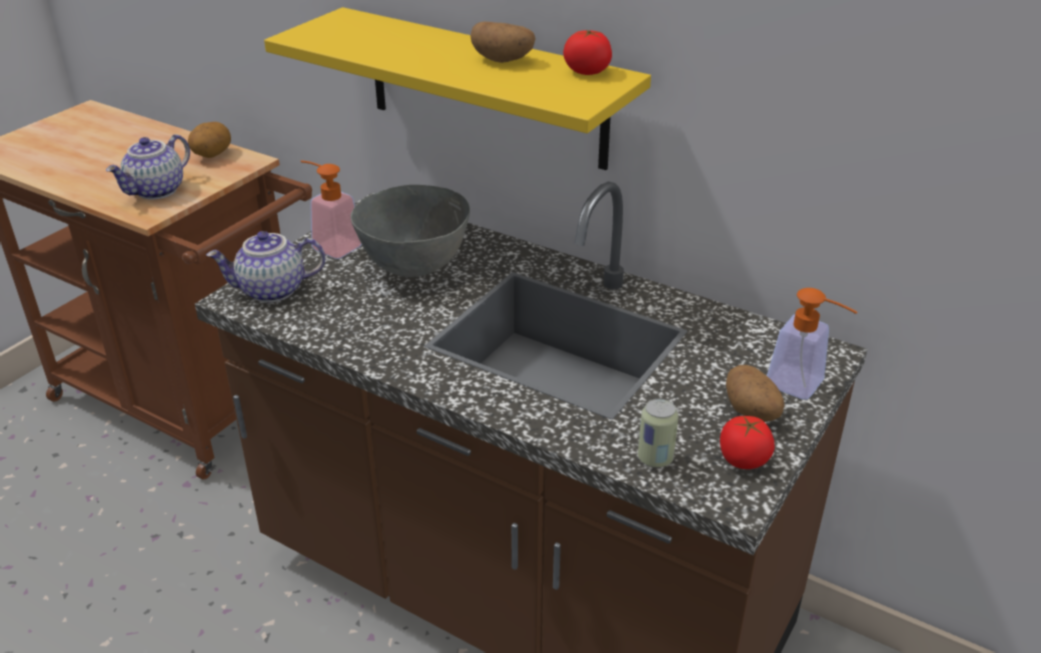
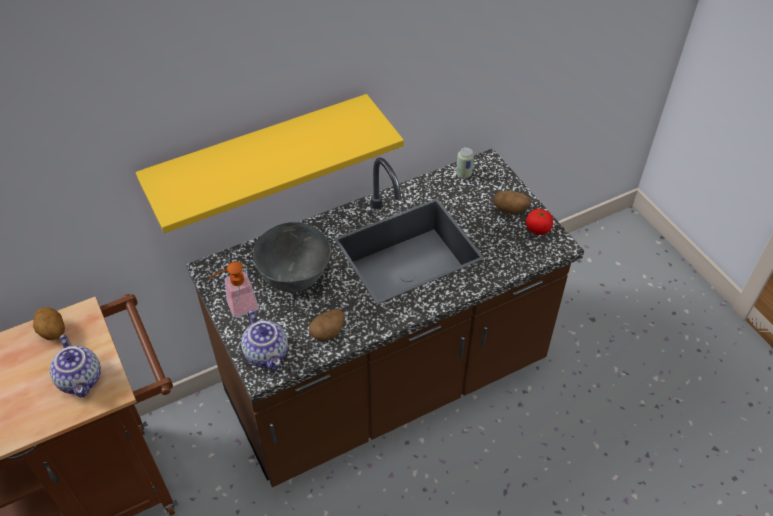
camera: 60 degrees left, 15 degrees up
(271, 291) = (268, 353): teapot -> teapot turned 45 degrees counterclockwise
(503, 60) = (299, 137): potato -> potato (328, 332)
(587, 71) = (344, 113): tomato -> none
(655, 458) = (520, 257): can -> can (464, 174)
(804, 387) = (504, 183): soap dispenser -> none

